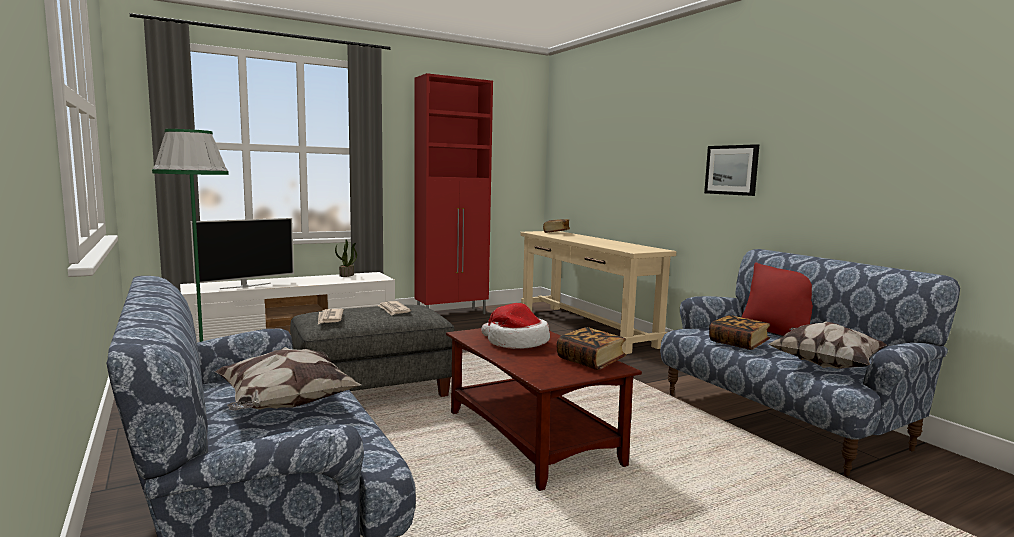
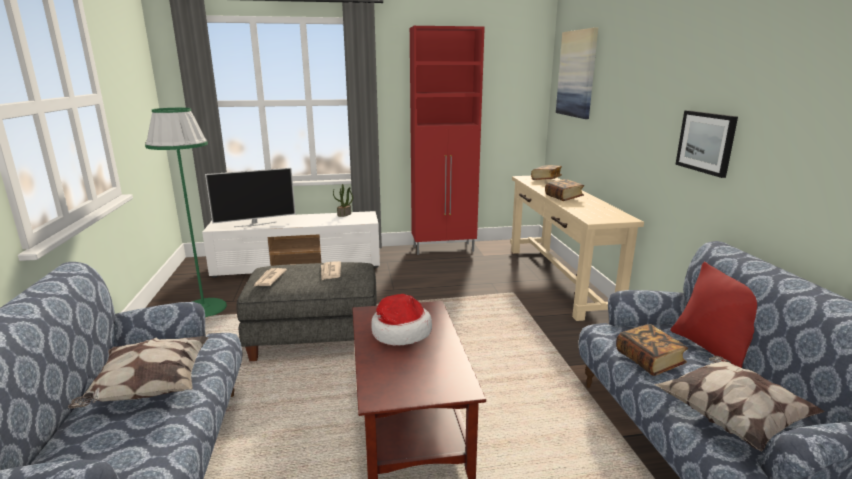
camera: 20 degrees right, 10 degrees up
(581, 130) = (577, 74): none -> picture
(590, 361) = (446, 374): book -> book (563, 197)

